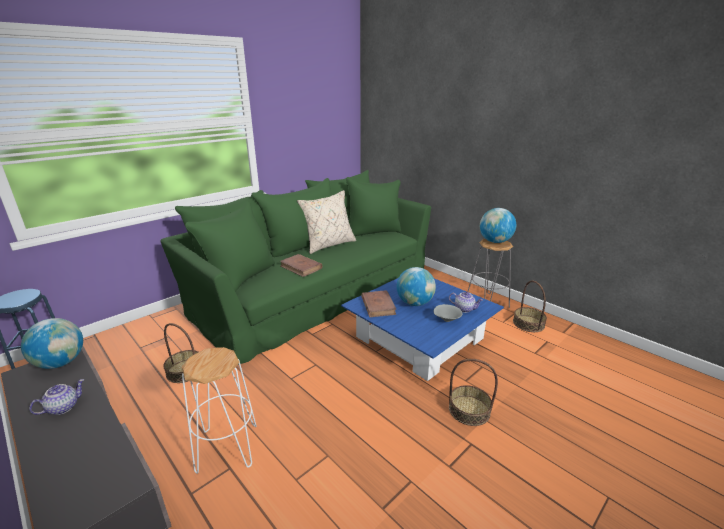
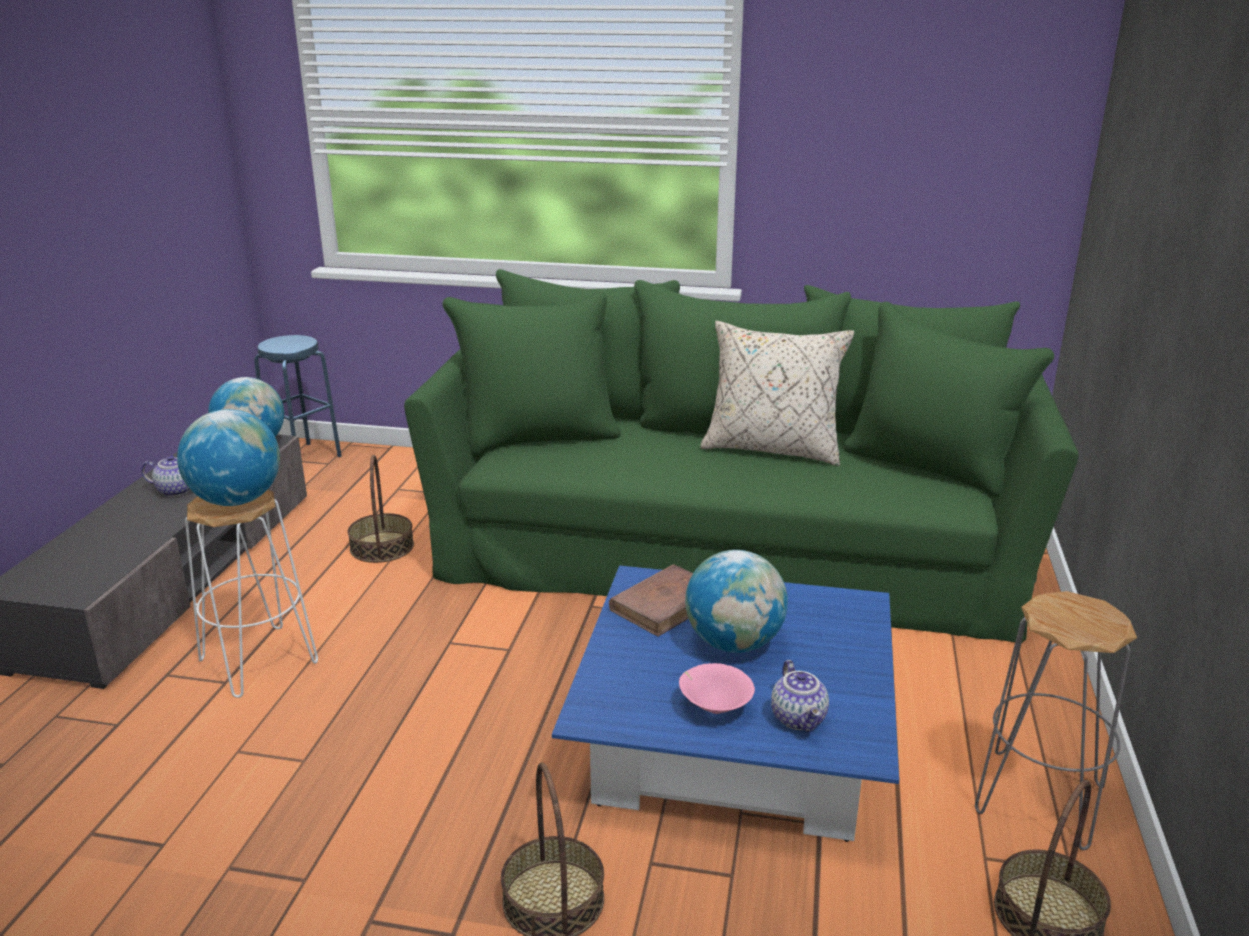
camera: 55 degrees right, 0 degrees up
(301, 267) = (638, 463): brown book -> none
(446, 320) = (714, 707): grey bowl -> pink bowl
(495, 241) = (1081, 613): globe -> globe (236, 501)

